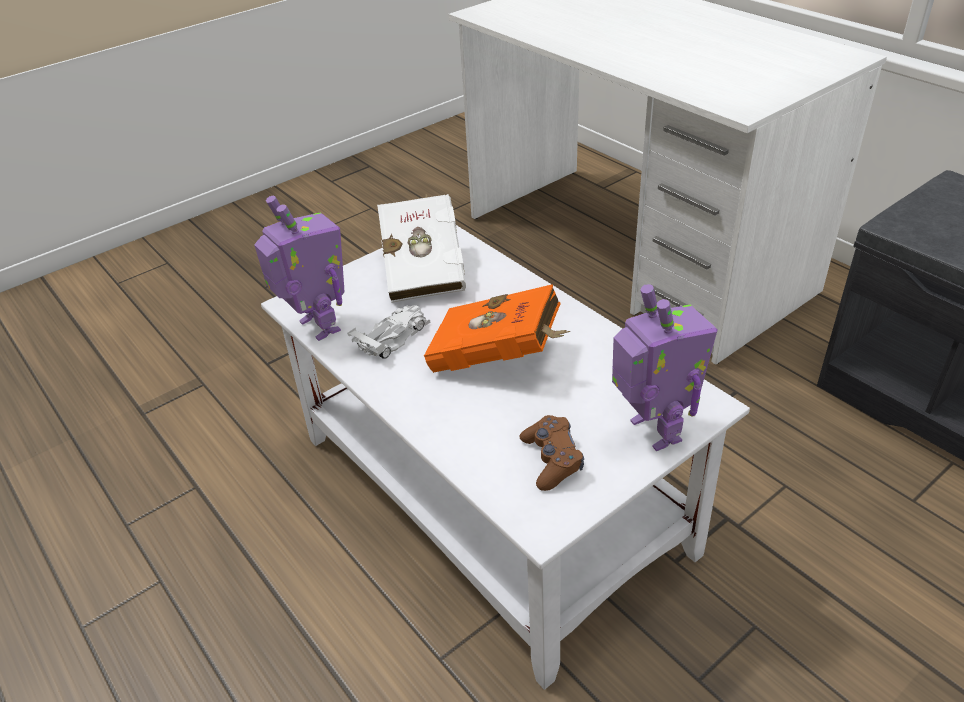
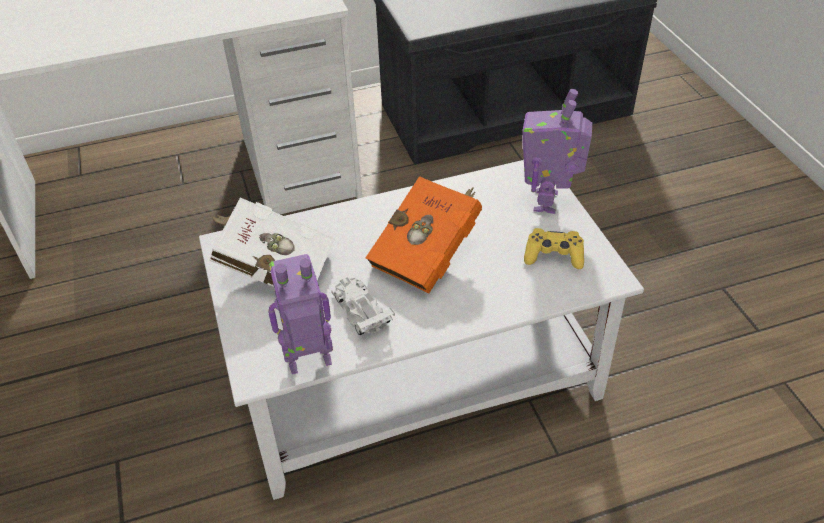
camera: 70 degrees left, 5 degrees up
(552, 460) = (553, 256): brown game controller -> yellow game controller
(652, 432) = (548, 201): toy robot -> toy robot turned 75 degrees counterclockwise

